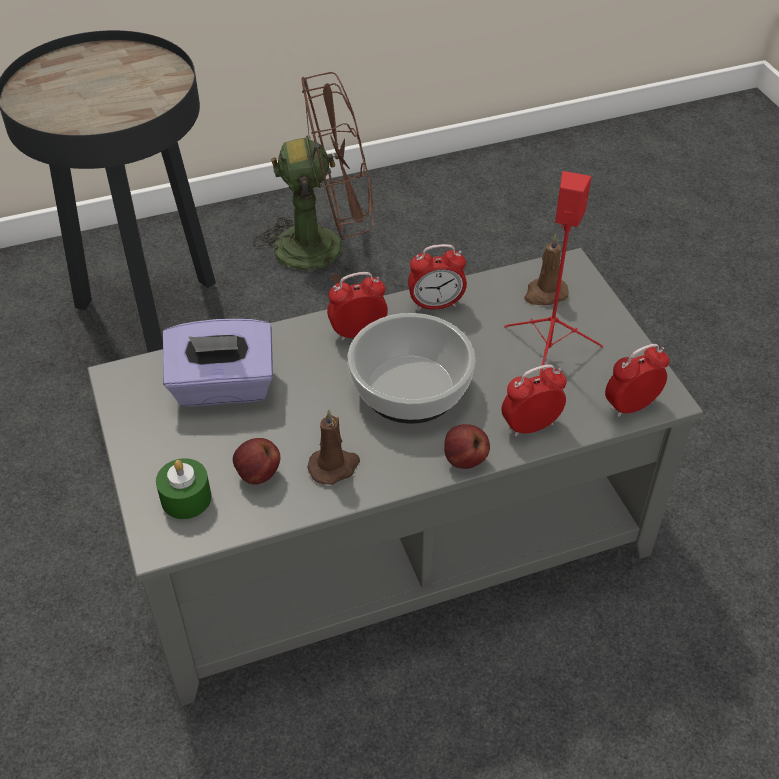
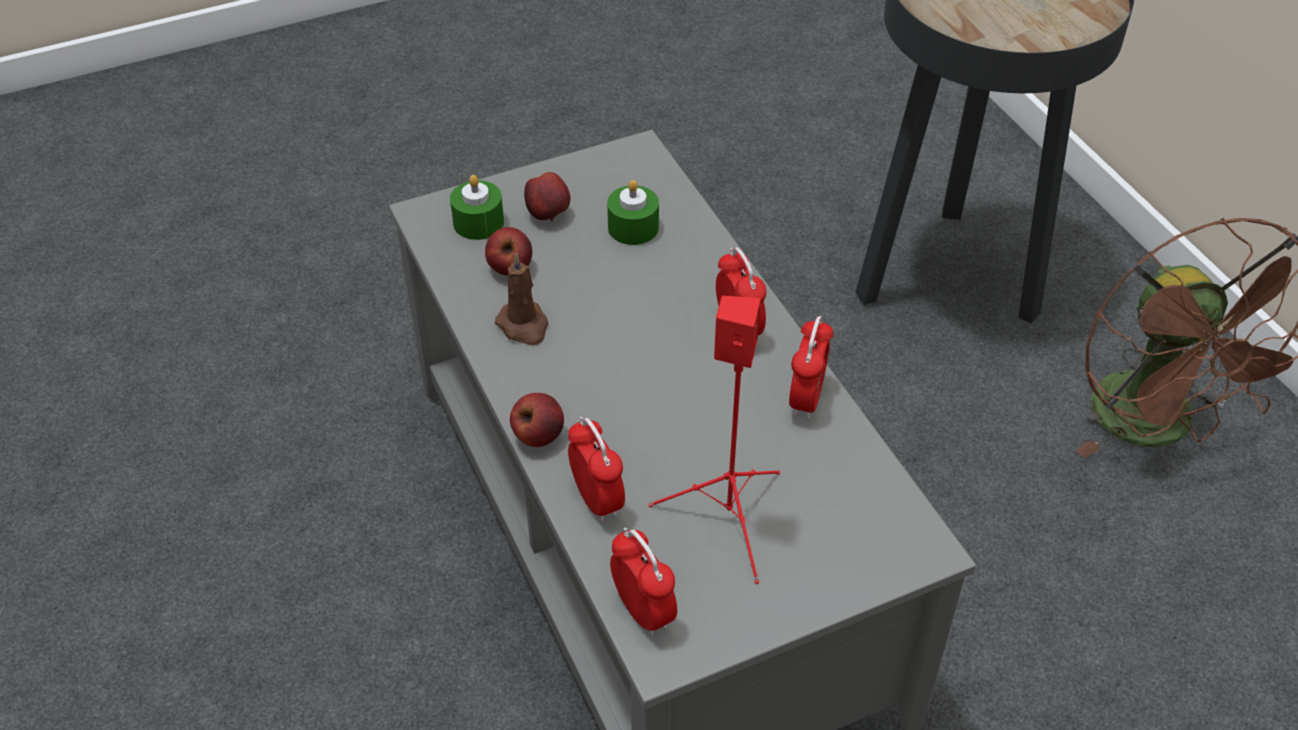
camera: 85 degrees right, 0 degrees up
(189, 445) = (548, 215): none -> apple
(223, 387) = (633, 227): purple tissue box -> green candle
(410, 389) = (648, 382): bowl -> none
(436, 304) = (806, 399): alarm clock -> alarm clock turned 150 degrees counterclockwise
(545, 294) = (854, 517): brown candle -> none

